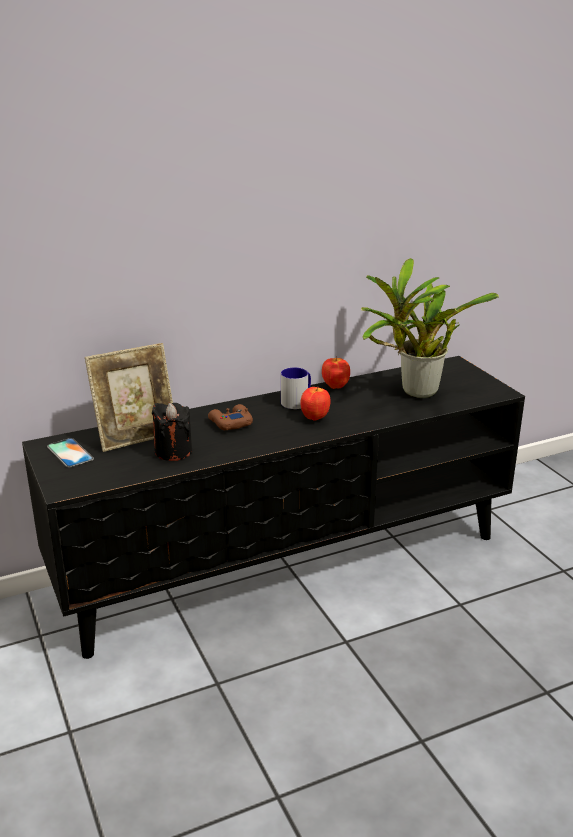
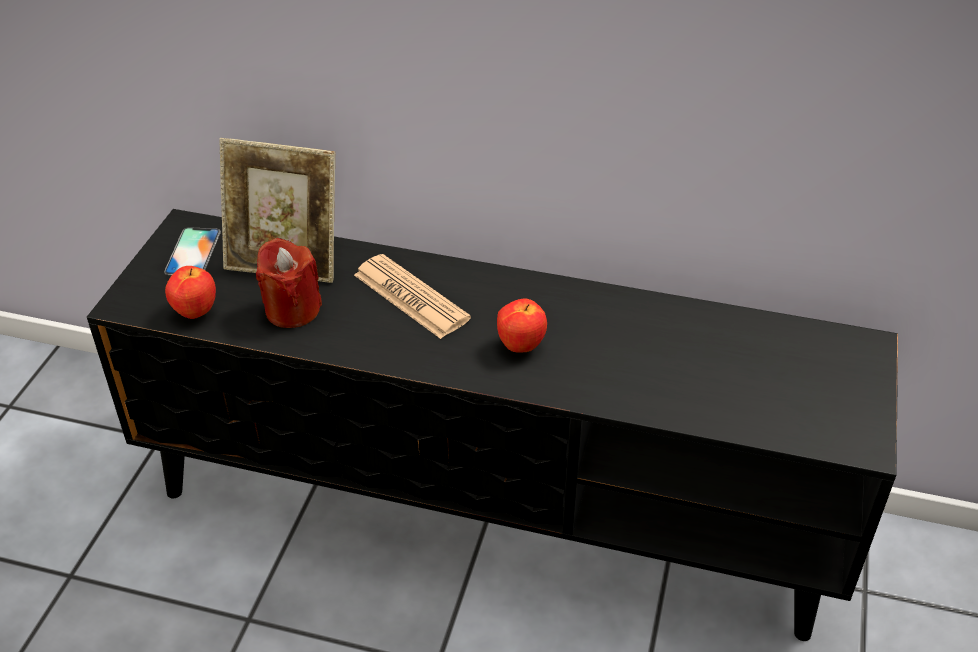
camera: 40 degrees right, 15 degrees up
(173, 451) = (292, 310): black candle -> red candle
(230, 423) = (411, 297): brown game controller -> newspaper
(297, 401) = (539, 303): mug -> none
(335, 387) = (621, 302): apple -> apple (195, 312)
(414, 393) = (720, 373): potted plant -> none

